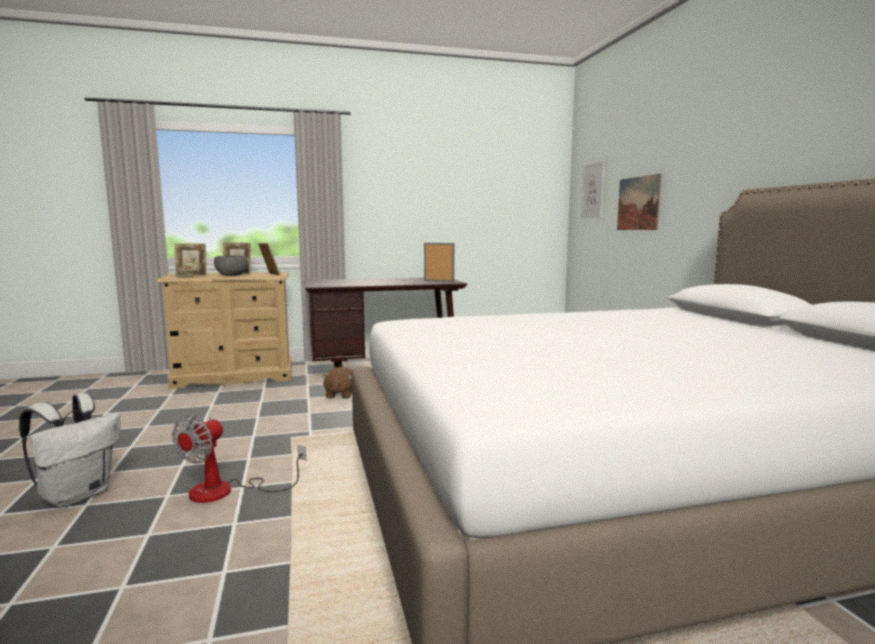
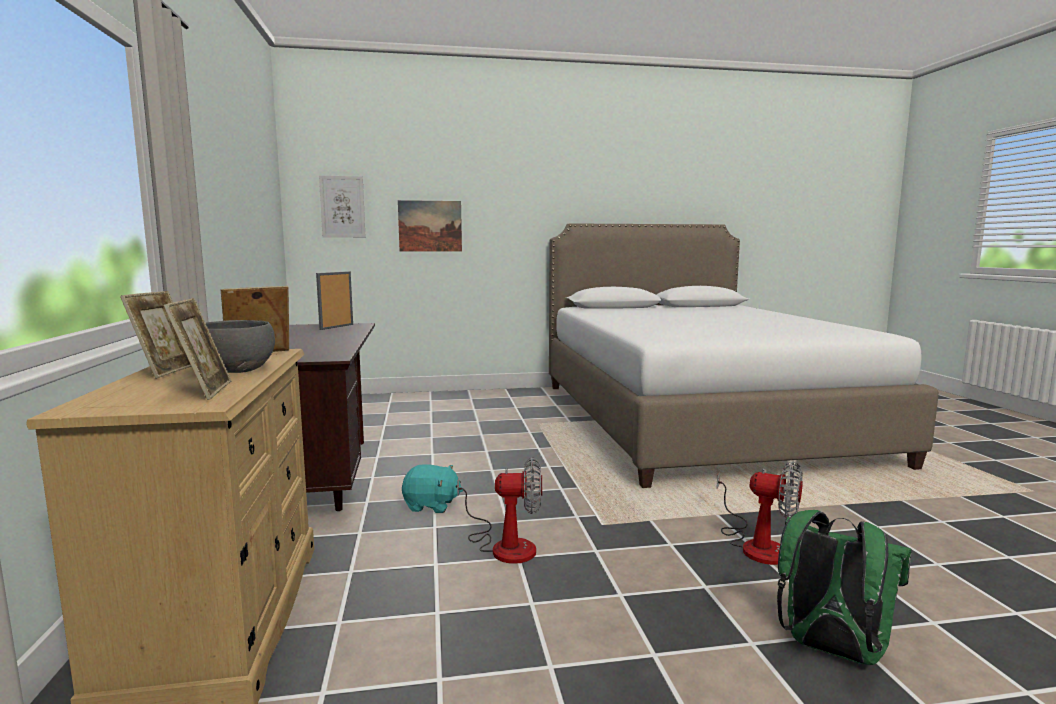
camera: 85 degrees left, 0 degrees up
(77, 495) = (830, 650): white backpack -> green backpack
(274, 413) = (504, 545): none -> fan
(340, 395) = (431, 505): brown plush toy -> turquoise plush toy

